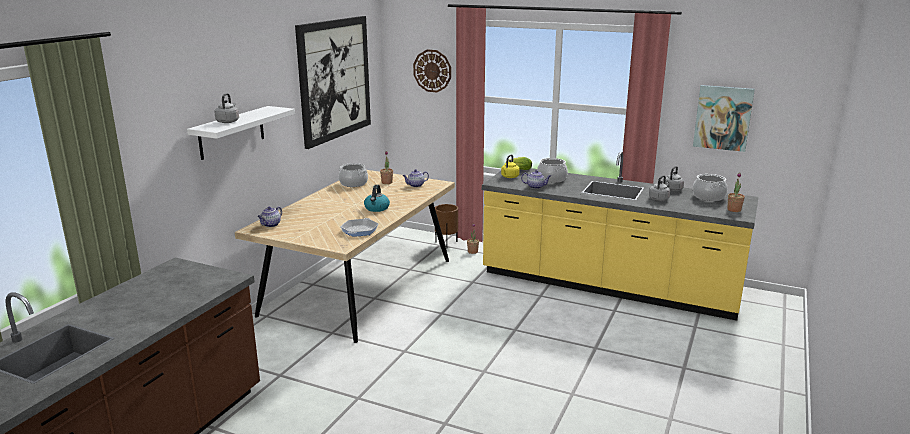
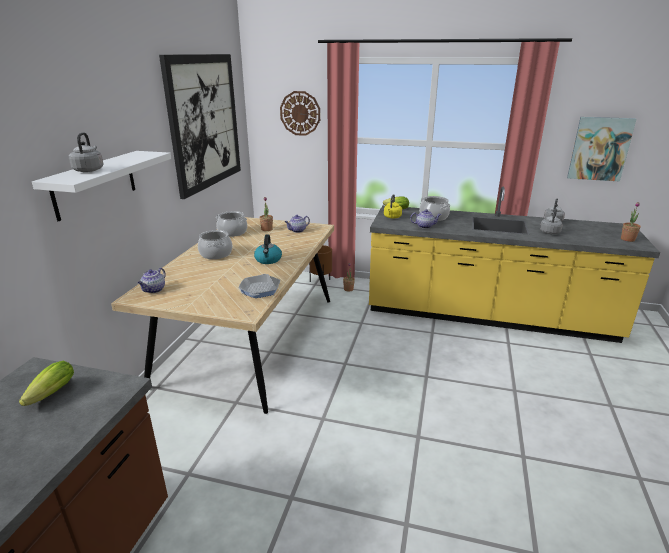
camera: 10 degrees left, 5 degrees up
(185, 278) = (49, 395): none -> lettuce
(708, 197) = (591, 227): cooking pot -> cooking pot (215, 254)

